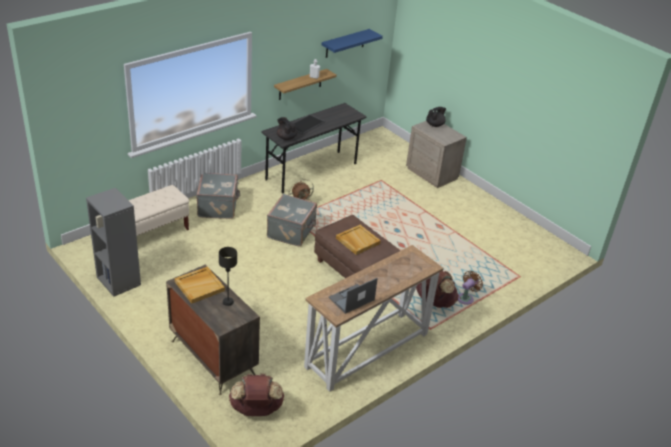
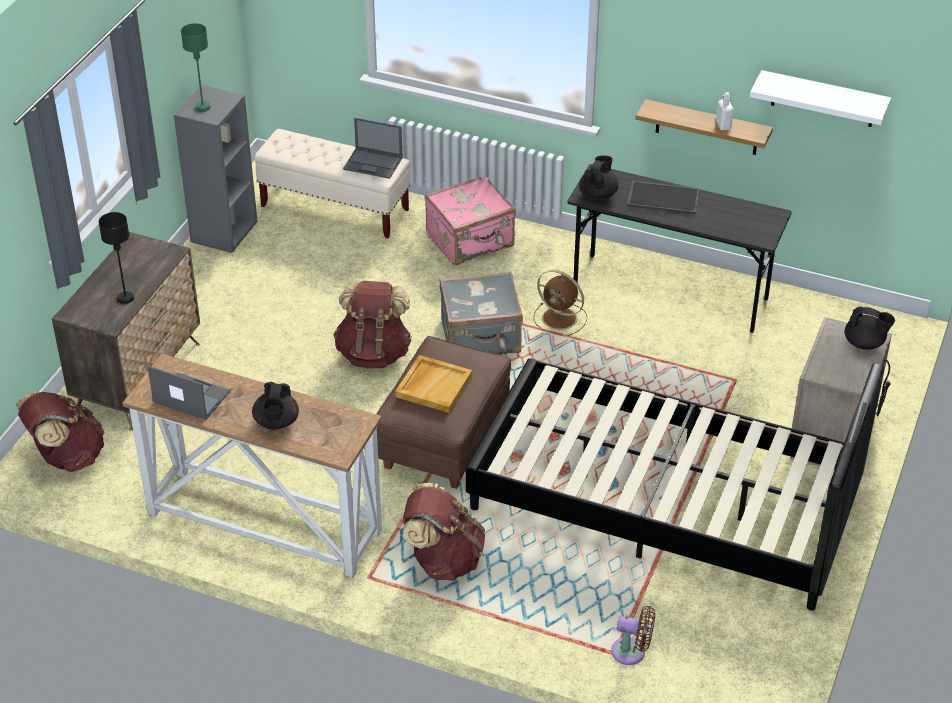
camera: 65 degrees right, 5 degrees up
(109, 204) = (203, 107): none -> green table lamp
(164, 194) = (373, 163): none -> laptop
(199, 286) = (140, 262): beige tray -> none
(218, 207) = (471, 241): grey suitcase -> pink suitcase
(273, 267) = (374, 353): none -> brown backpack
(345, 43) = (823, 99): blue shelf -> white shelf
(393, 277) = (276, 422): none -> black teapot
(440, 228) = (664, 502): none -> black bed
(466, 298) = (487, 598): brown fan -> brown fan (632, 652)

